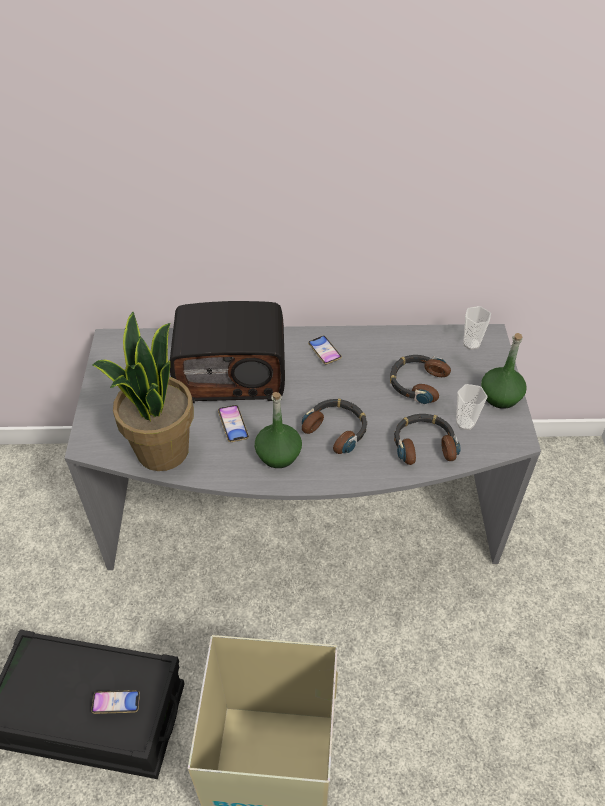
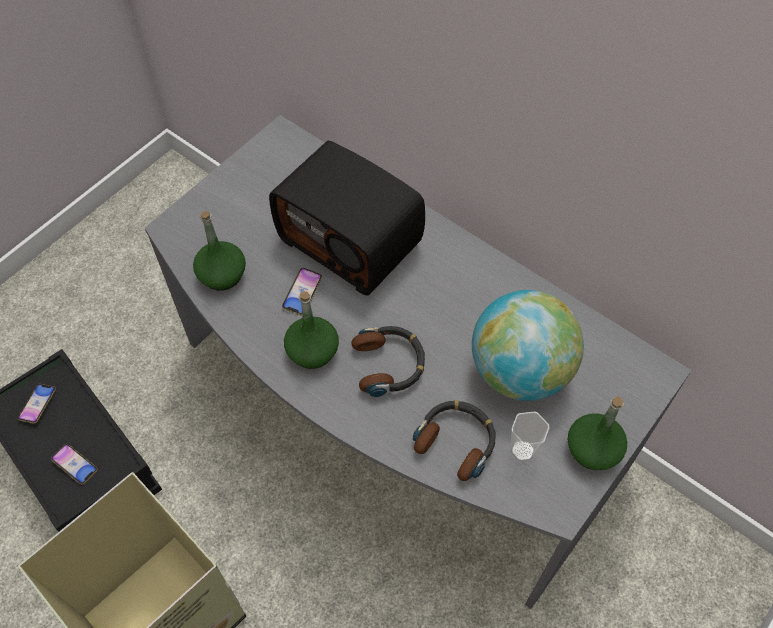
camera: 40 degrees right, 10 degrees up
(161, 450) = (222, 275): potted plant -> green bottle
(324, 352) = (460, 274): phone -> phone (38, 405)
(417, 382) = (519, 371): headphones -> globe
(471, 344) = (626, 368): cup -> none

